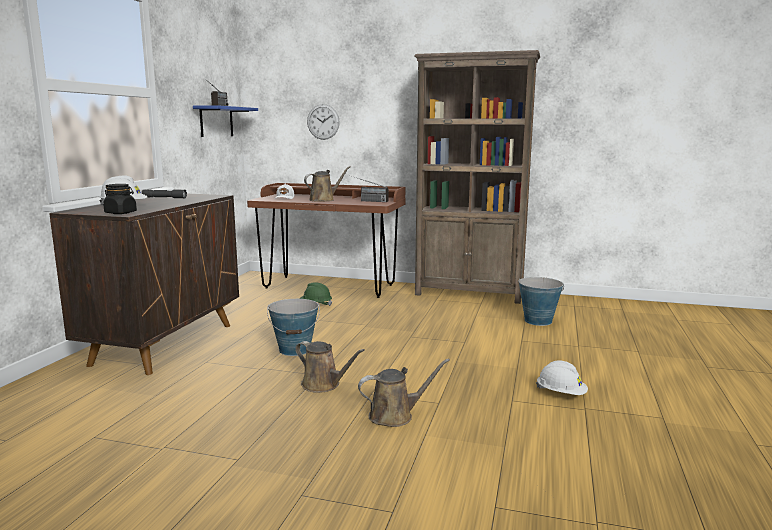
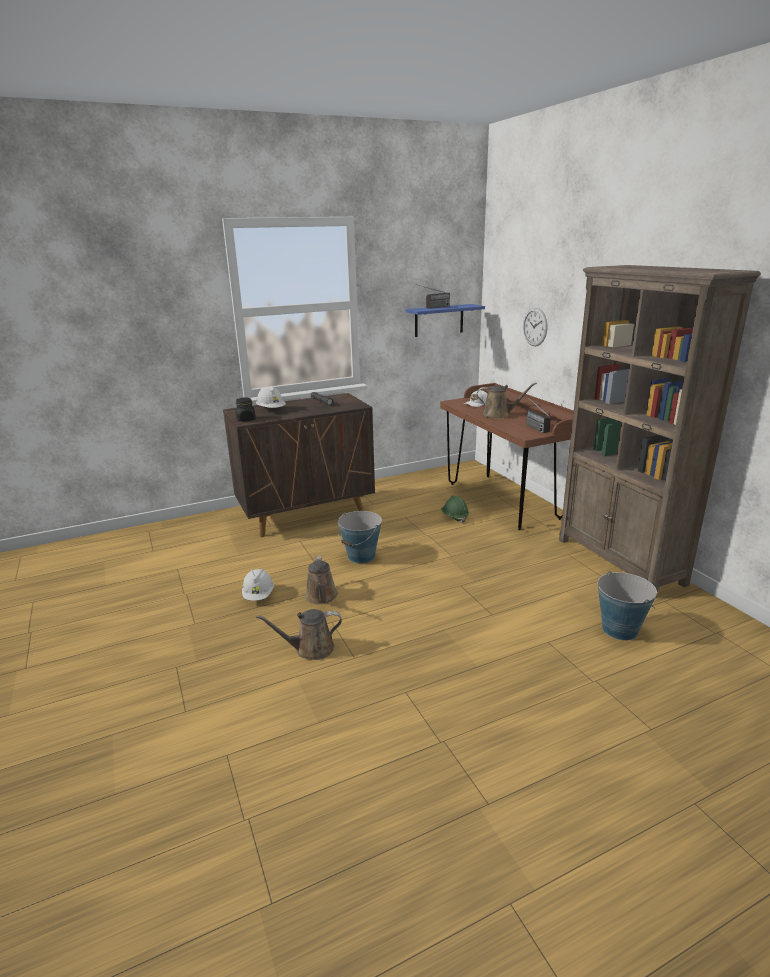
camera: 50 degrees right, 10 degrees up
(395, 416) = (310, 649): brown watering can -> brown watering can turned 135 degrees clockwise
(561, 394) = (455, 714): white hard hat -> white hard hat (258, 595)

